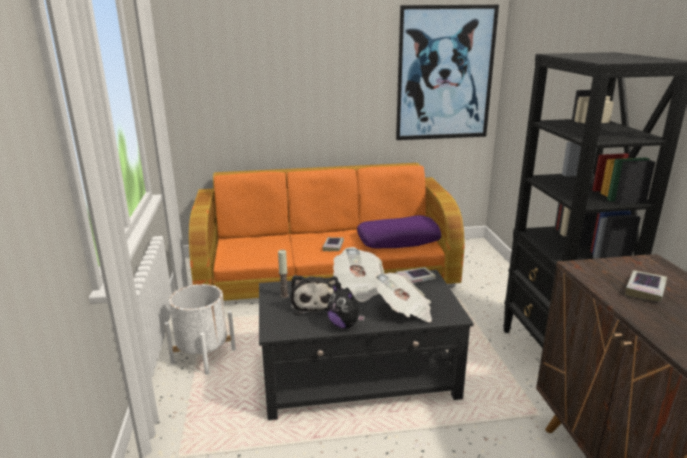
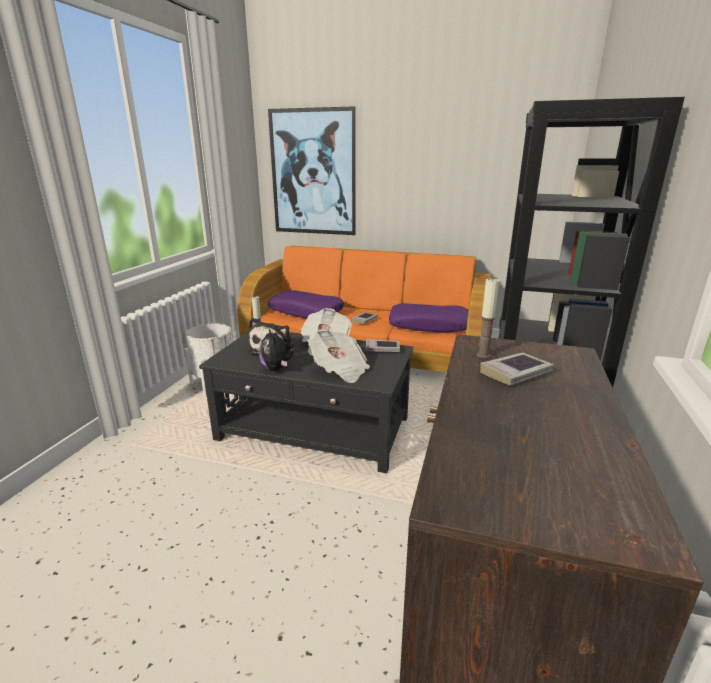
camera: 25 degrees right, 0 degrees up
(261, 248) = (306, 312): none -> purple pillow
(445, 74) = (514, 166): picture -> picture (313, 173)
(603, 278) = (483, 355): none -> candle

